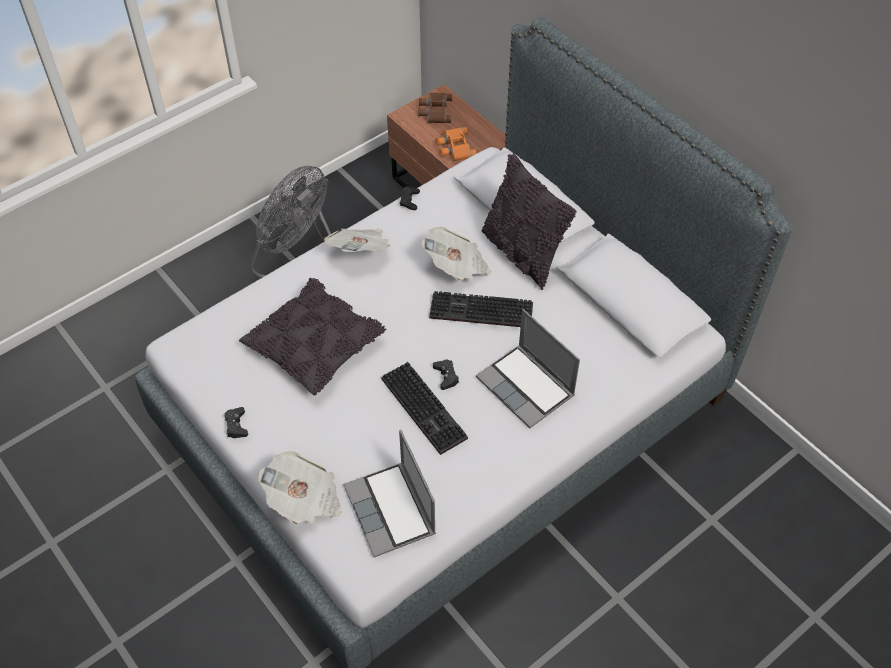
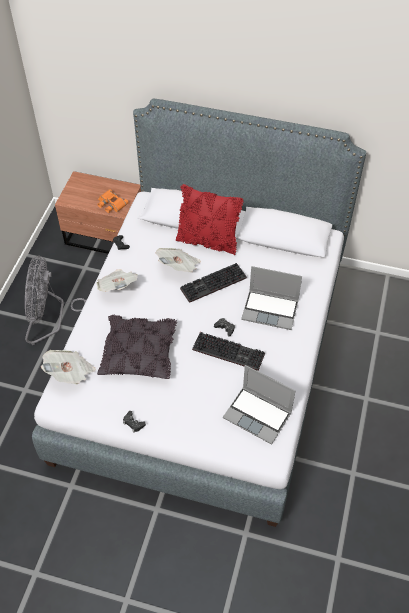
camera: 35 degrees left, 0 degrees up
(304, 500) = (208, 439): newspaper -> newspaper (70, 373)
(435, 110) = (81, 188): brown binoculars -> none
(522, 254) = (208, 241): black pillow -> red pillow

